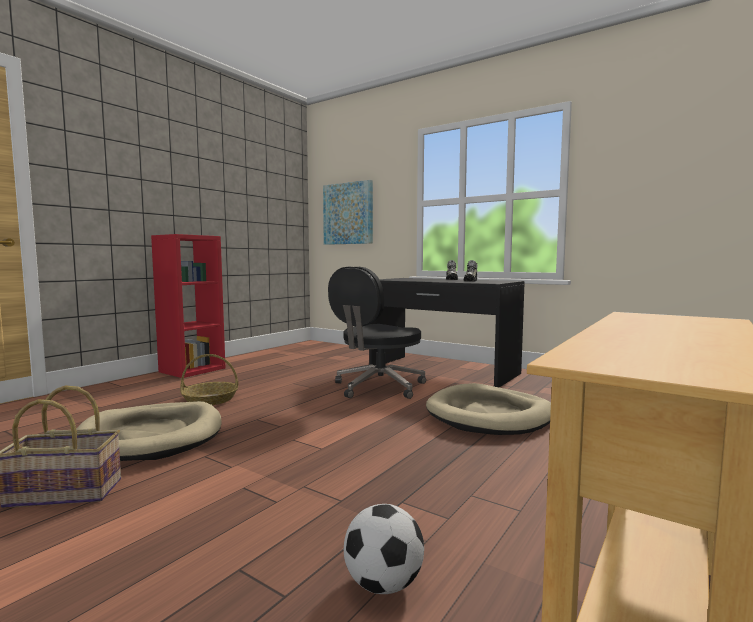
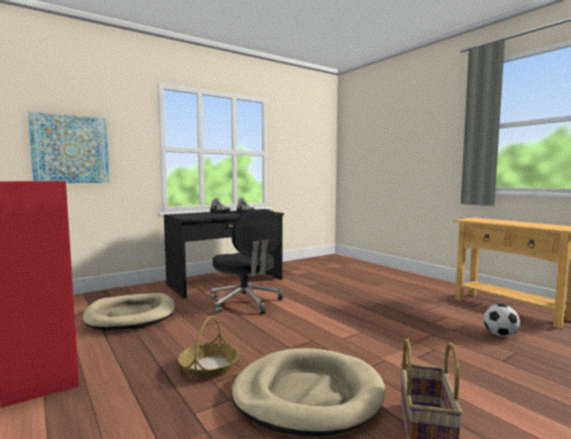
camera: 70 degrees left, 0 degrees up
(490, 415) = (328, 289): beige dog bed -> beige dog bed (131, 315)

